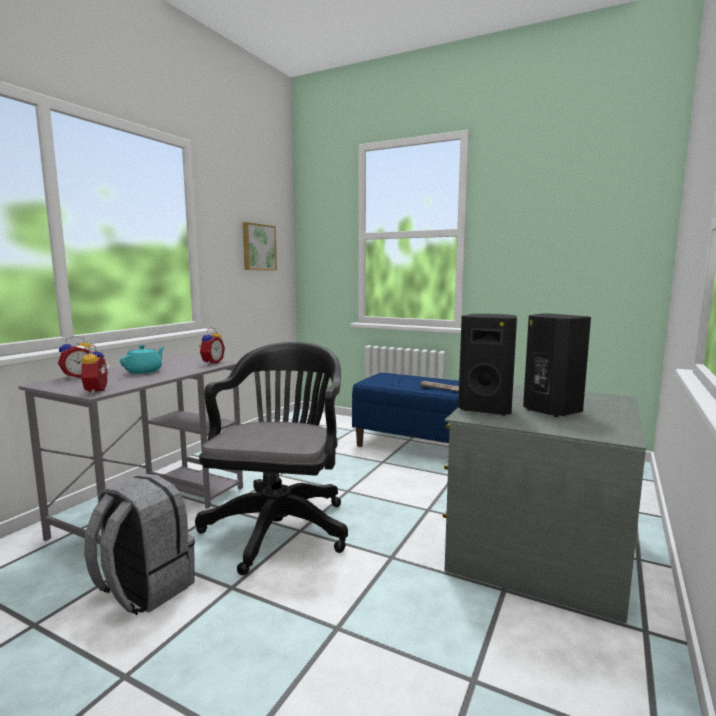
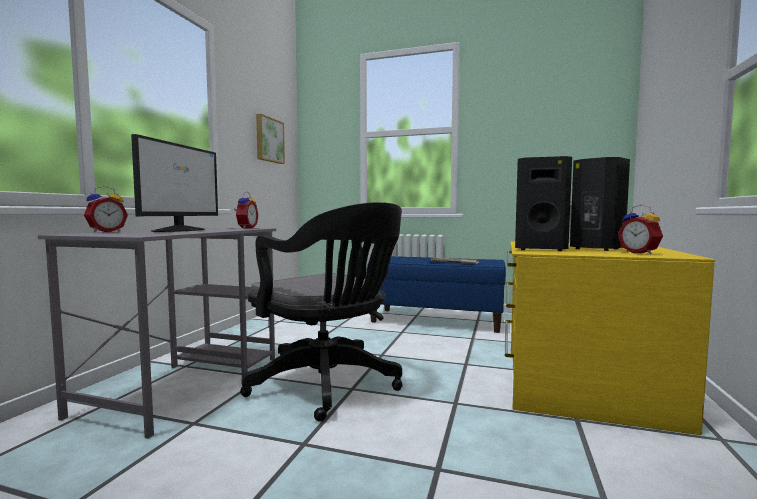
camera: 10 degrees left, 5 degrees down
(99, 391) = (143, 234): alarm clock -> alarm clock (640, 253)
(143, 589) = (200, 455): grey backpack -> none
(144, 371) = (180, 230): turquoise teapot -> monitor
(280, 525) = (329, 386): black office chair -> black office chair turned 135 degrees clockwise
(536, 547) = (580, 384): grey dresser -> yellow dresser

